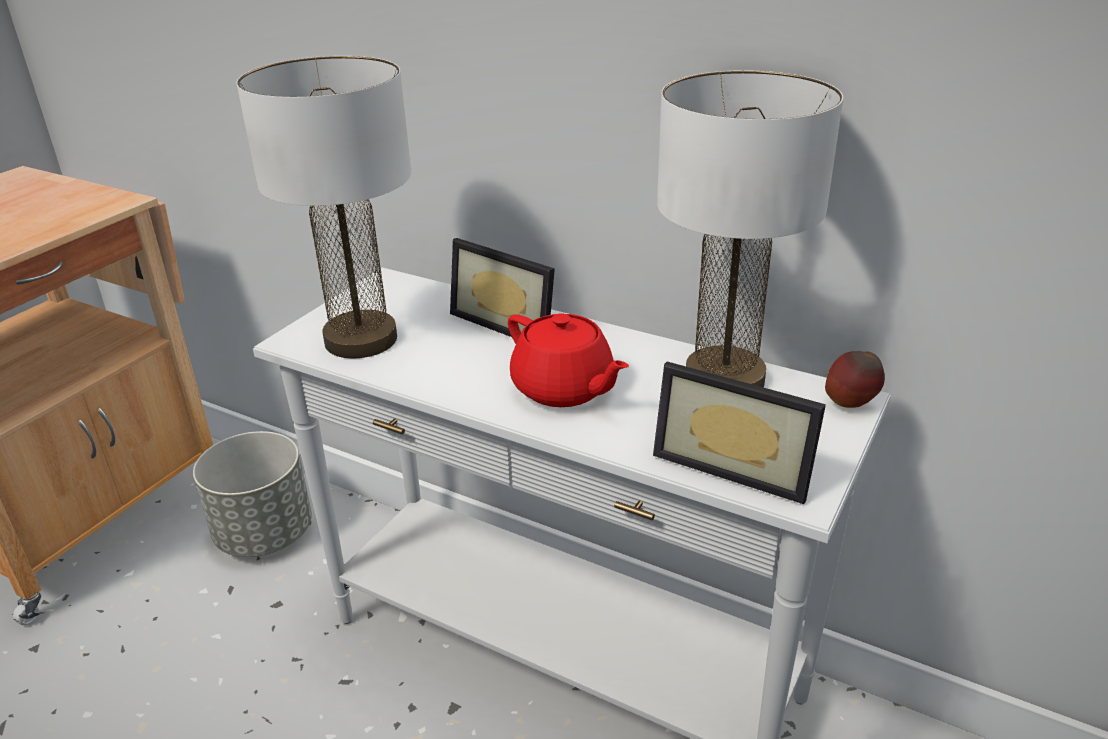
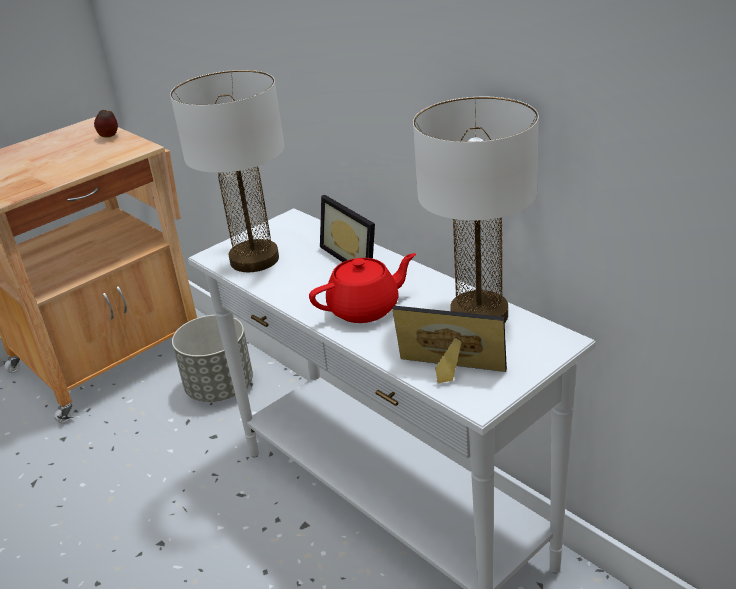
camera: 20 degrees right, 0 degrees up
(564, 389) = (365, 309): red teapot -> red teapot turned 90 degrees counterclockwise
(736, 464) = (448, 374): picture frame -> picture frame turned 150 degrees clockwise
(850, 405) = (557, 345): apple -> apple (109, 137)

